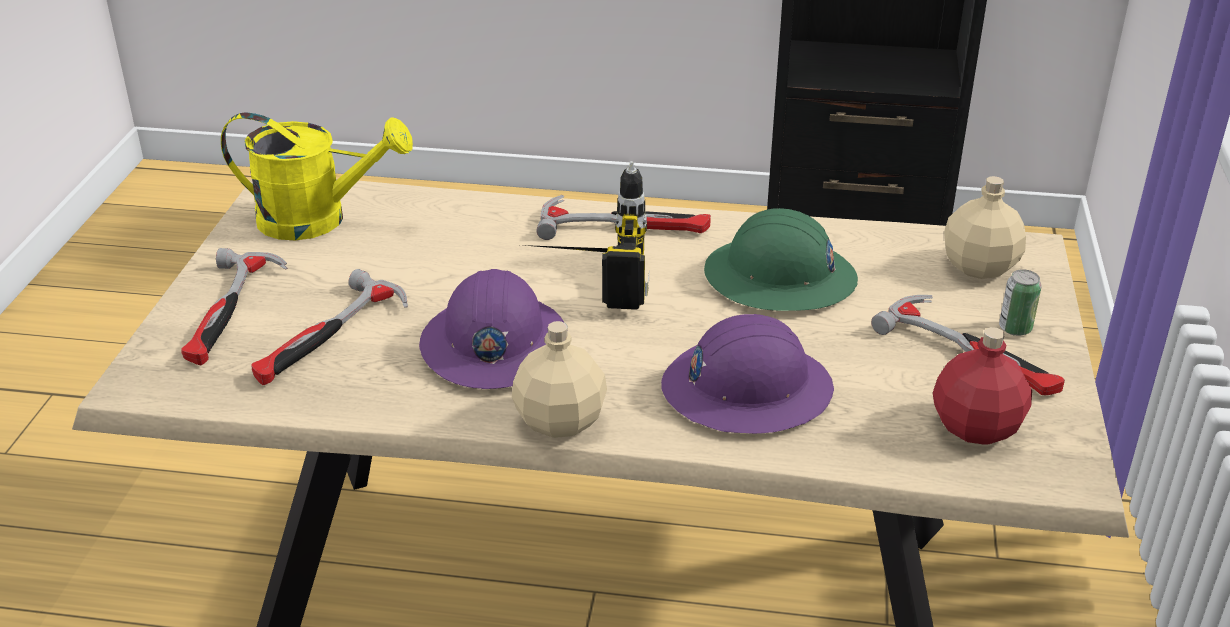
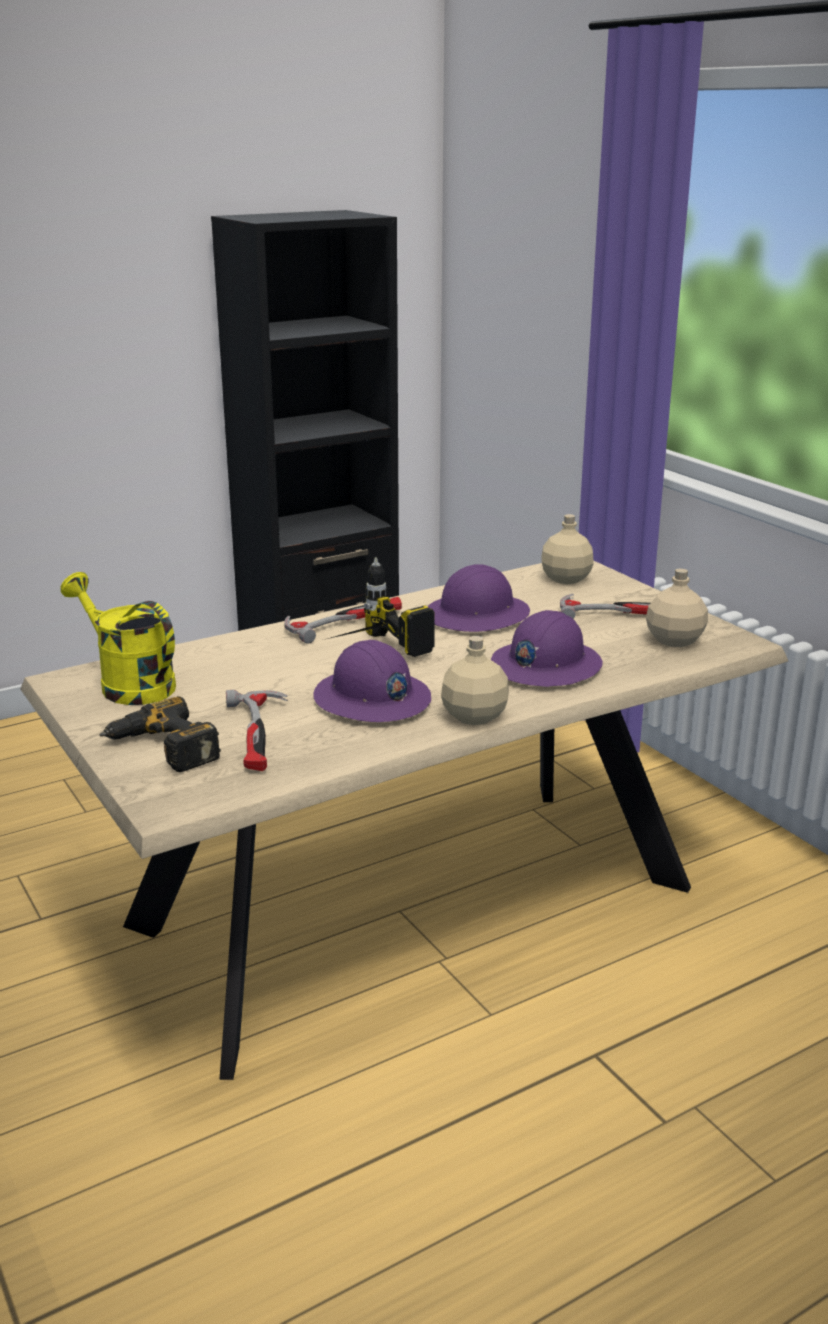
camera: 40 degrees left, 10 degrees down
(231, 312) = (161, 749): hammer -> power drill
(318, 219) = (128, 684): yellow watering can -> yellow watering can turned 105 degrees counterclockwise
(780, 279) = (477, 616): green hard hat -> purple hard hat
(977, 428) = (675, 640): red bottle -> beige bottle
(1015, 328) = (625, 597): can -> none

